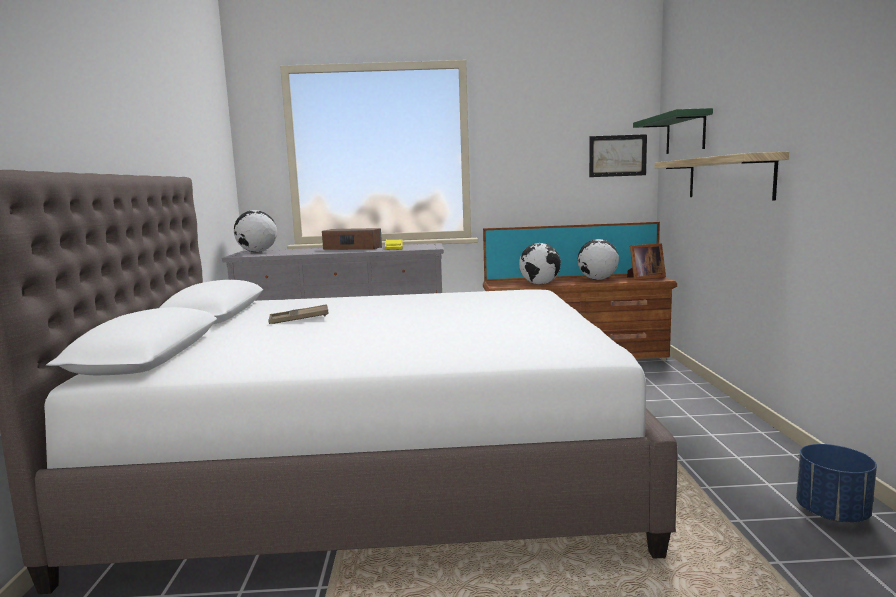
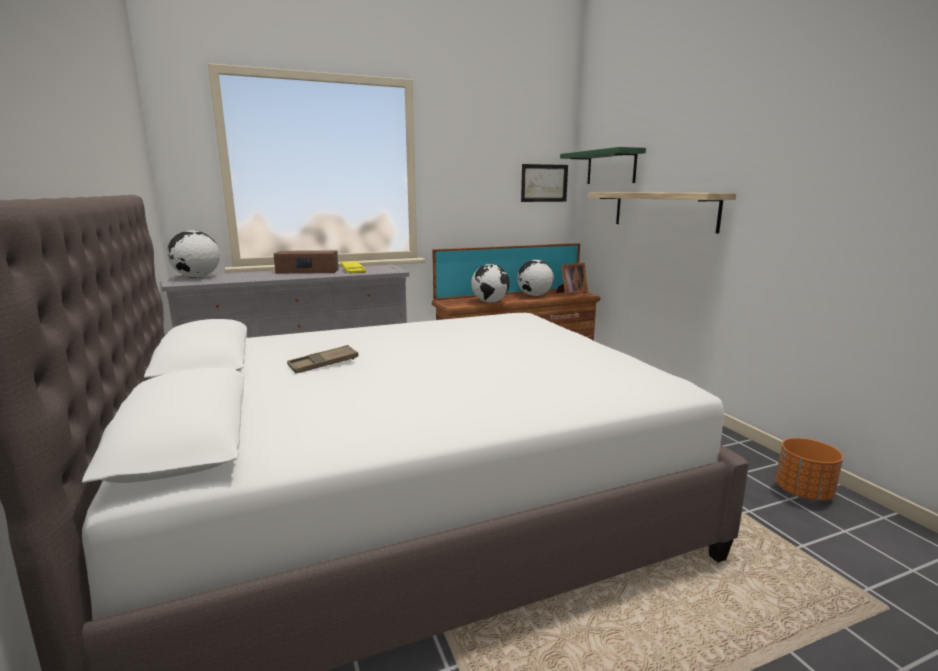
camera: 20 degrees left, 5 degrees up
(831, 514) = (803, 493): blue planter -> orange planter

